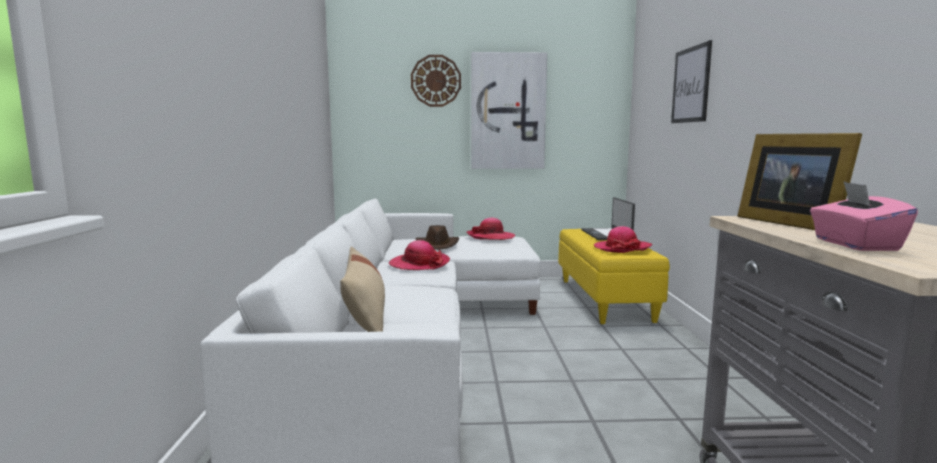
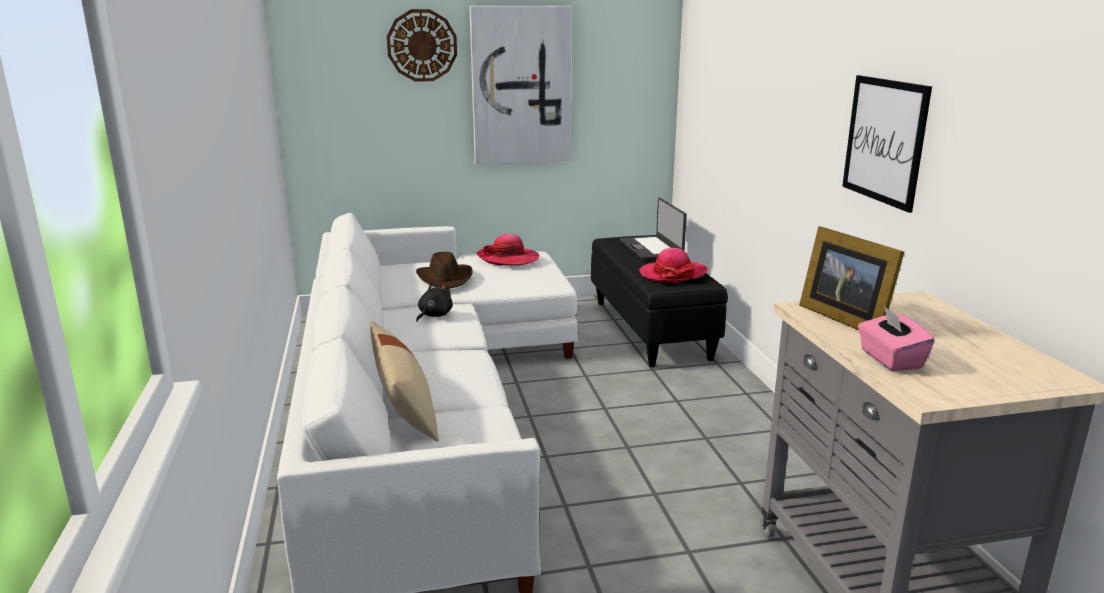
camera: 10 degrees left, 10 degrees up
(419, 264) = (434, 315): hat -> black plush toy
(605, 300) = (652, 330): yellow ottoman -> black ottoman
(691, 85) = (754, 80): picture -> picture (884, 141)

